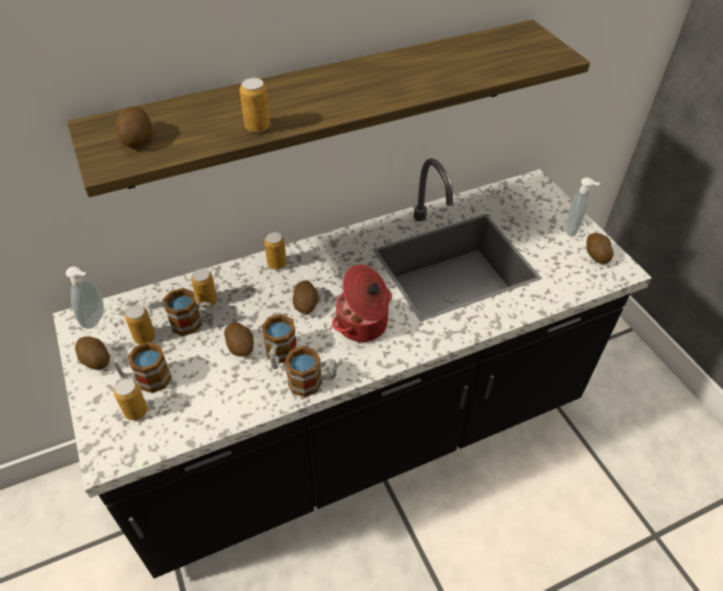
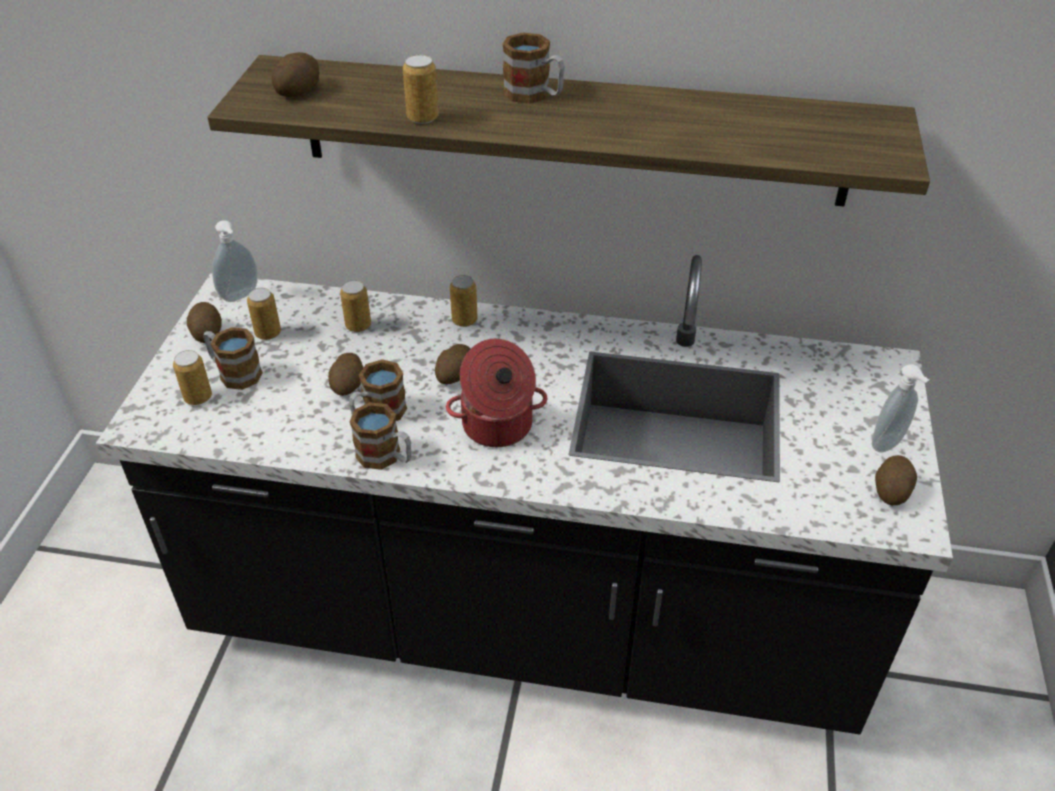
camera: 35 degrees right, 5 degrees down
(193, 323) = (324, 341): mug -> mug (534, 95)

